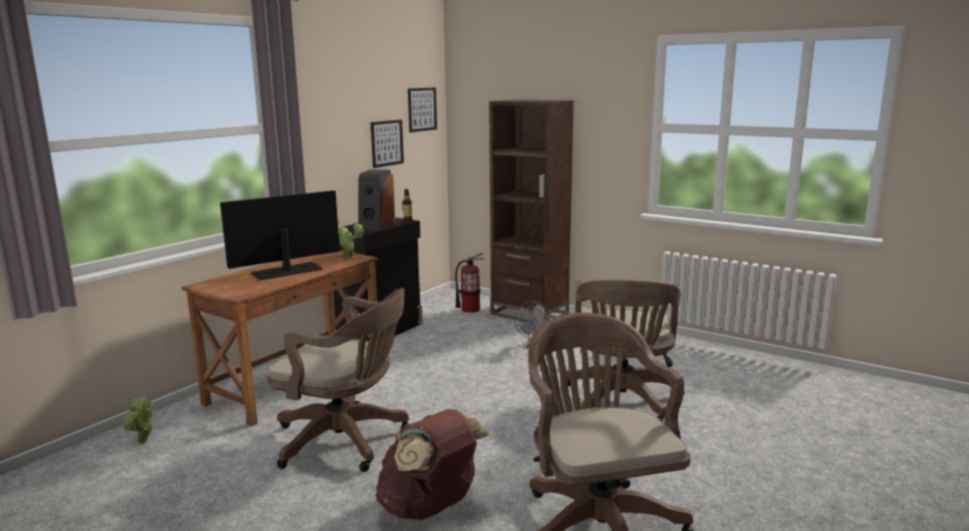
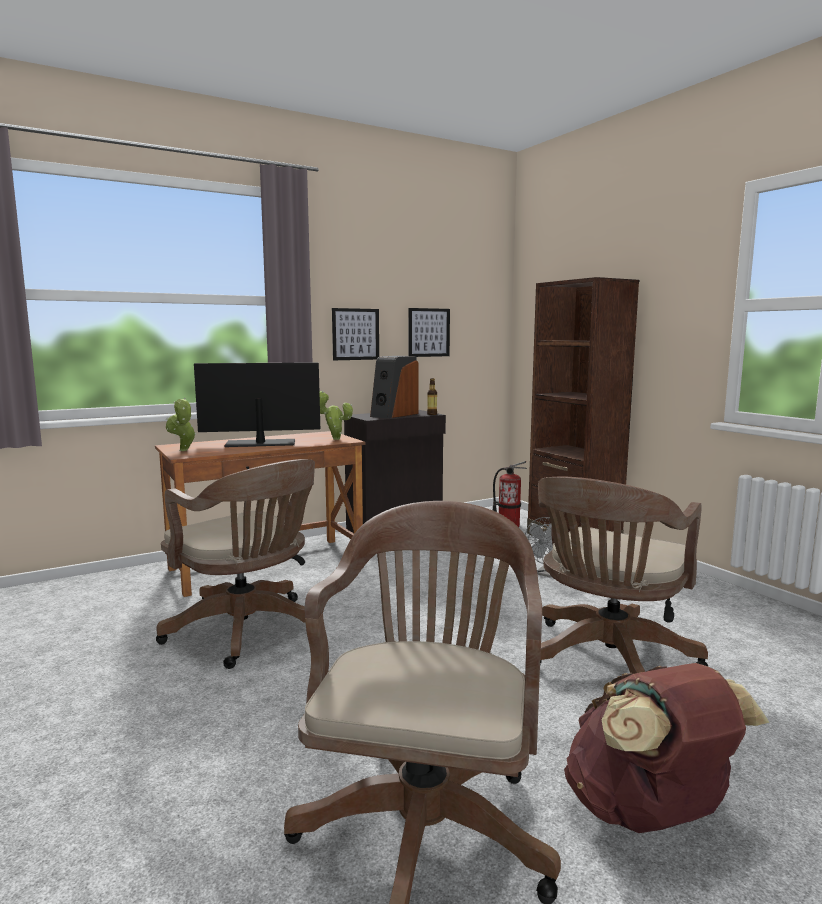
camera: 25 degrees right, 5 degrees down
(143, 443) = (86, 592): potted plant -> potted plant (184, 451)
(422, 109) = (478, 300): picture -> picture (355, 334)
(430, 508) = (248, 732): brown backpack -> brown backpack (649, 814)

